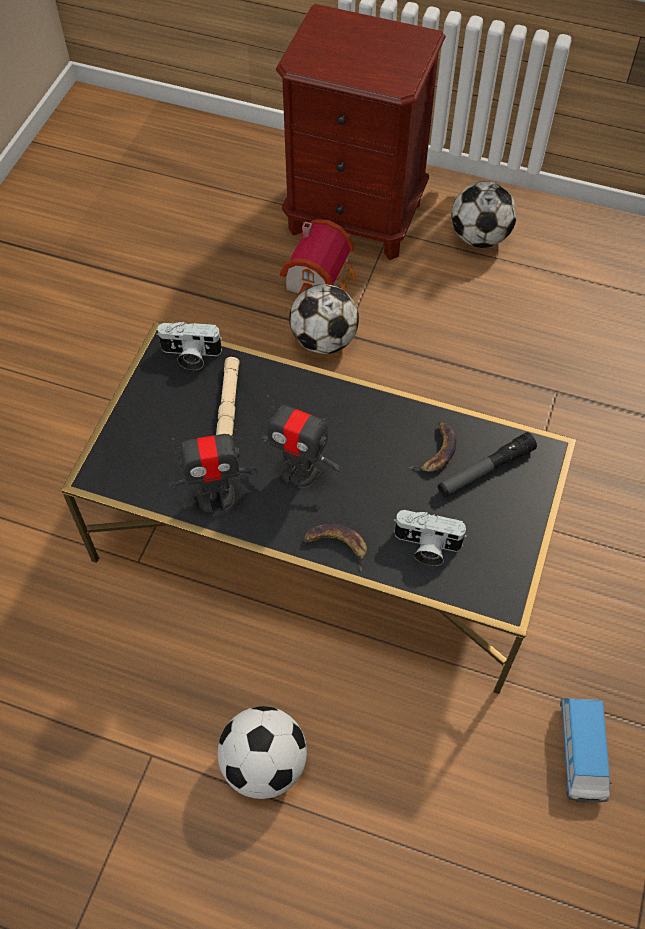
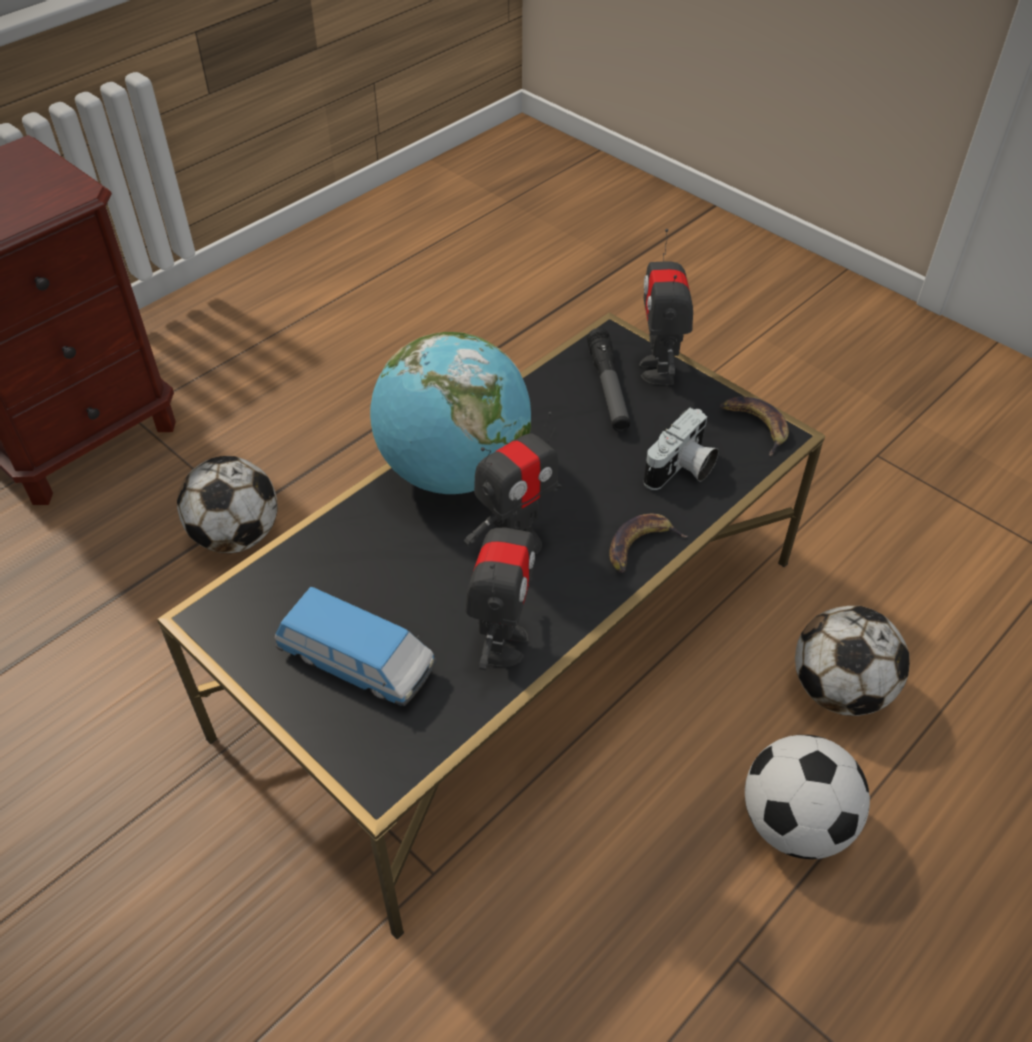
camera: 65 degrees left, 10 degrees down
(190, 356) = (251, 596): camera -> none
(228, 408) = (369, 583): beige flashlight -> none
(322, 279) = (143, 503): toy house -> none
(345, 411) = (454, 472): none -> globe
(436, 451) = (559, 416): banana -> banana (755, 425)
(479, 237) = (212, 348): football -> football (839, 690)
(527, 496) = (659, 370): none -> toy robot
(581, 753) = (875, 526): toy car -> toy car (357, 662)

